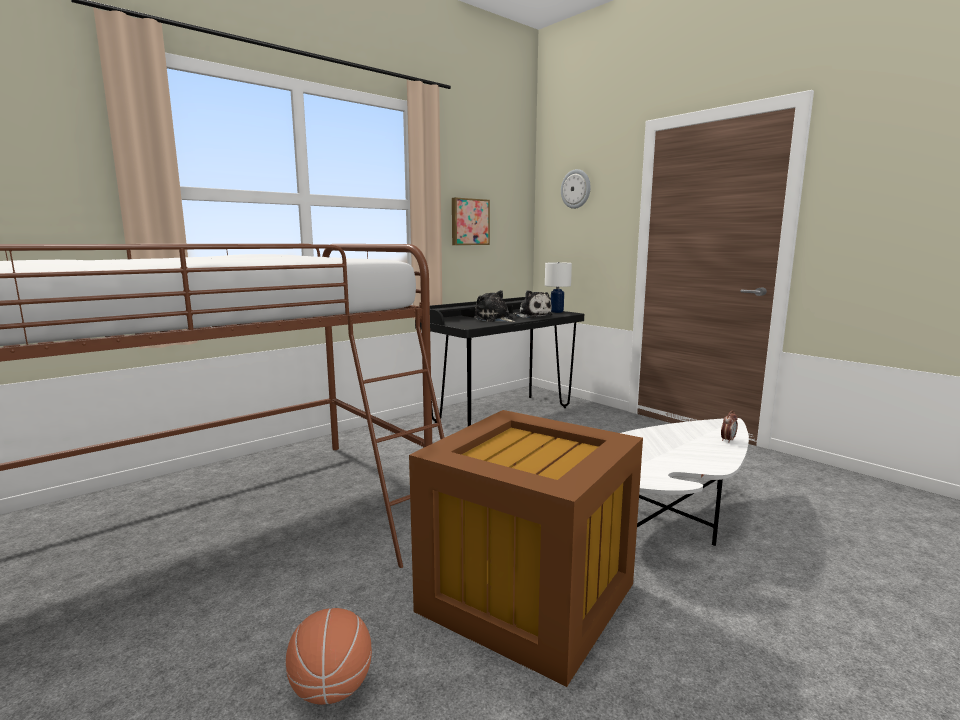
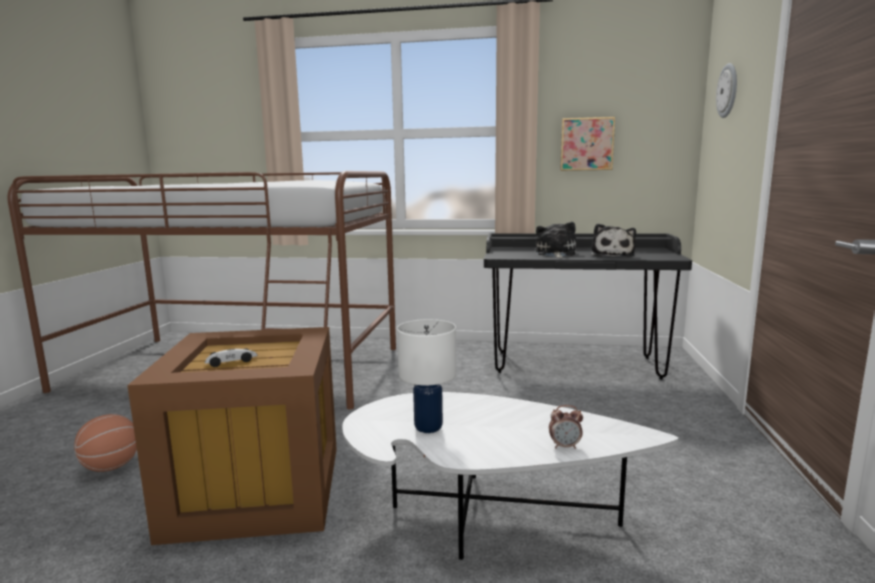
camera: 50 degrees right, 0 degrees up
(534, 459) = (231, 362): none -> toy car
(556, 312) = (664, 255): white table lamp -> white table lamp (427, 427)

